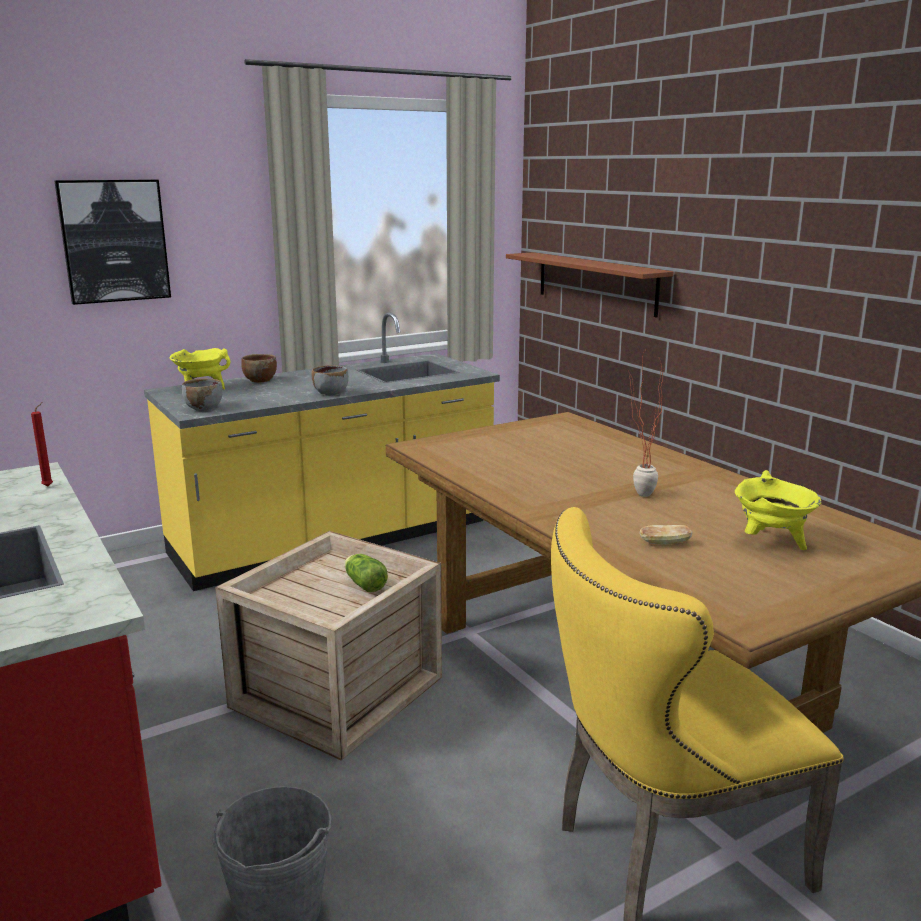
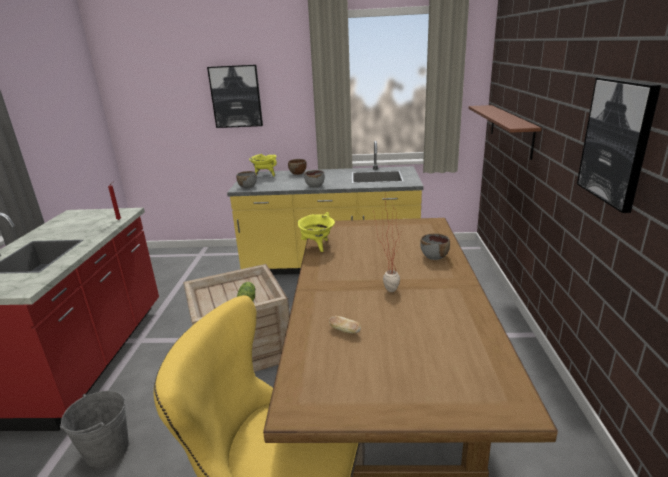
camera: 35 degrees right, 5 degrees up
(630, 453) = (434, 256): none -> grey bowl
(771, 542) = (413, 354): yellow cooking pot -> yellow cooking pot (317, 246)
(832, 271) = (616, 141): none -> picture

